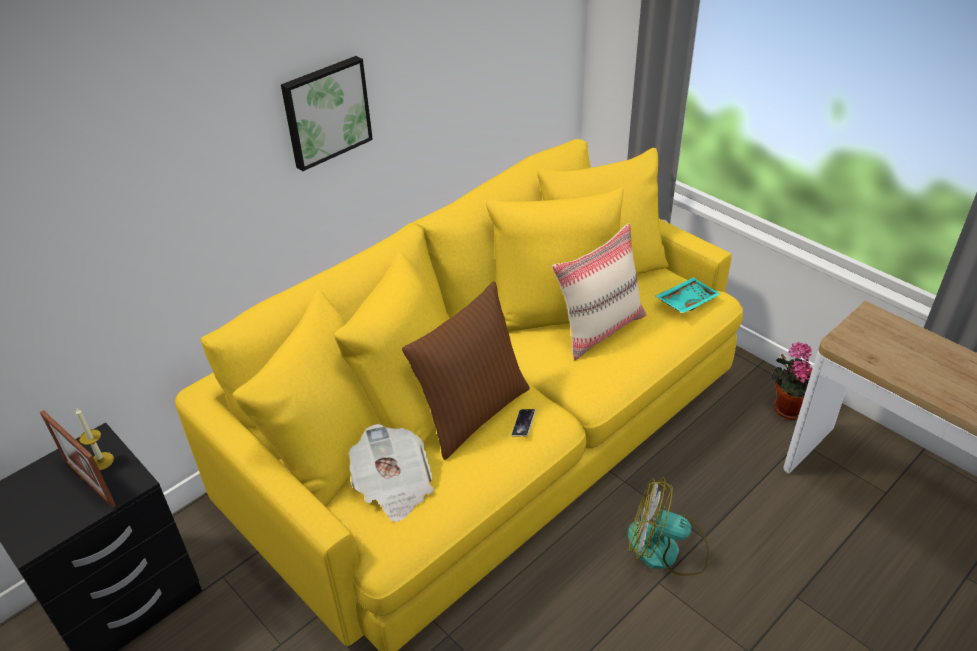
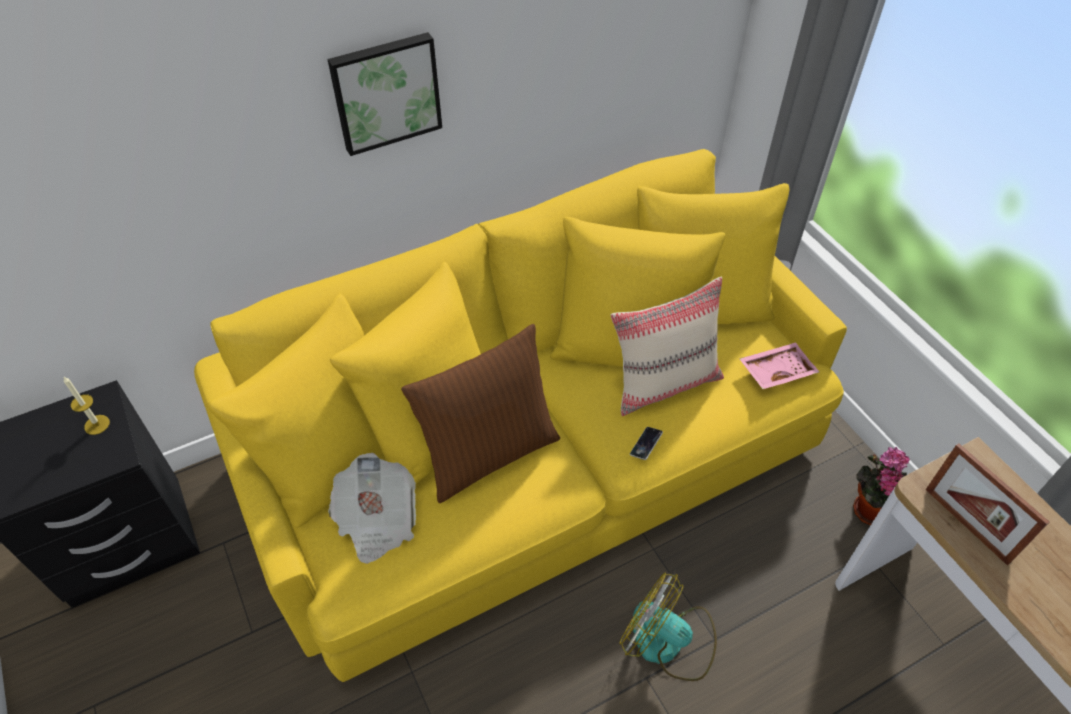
camera: 15 degrees right, 10 degrees up
(90, 483) = (78, 447): picture frame -> picture frame (966, 525)
(523, 424) = (537, 481): phone -> phone (646, 444)
(686, 301) = (776, 371): turquoise tray -> pink tray

